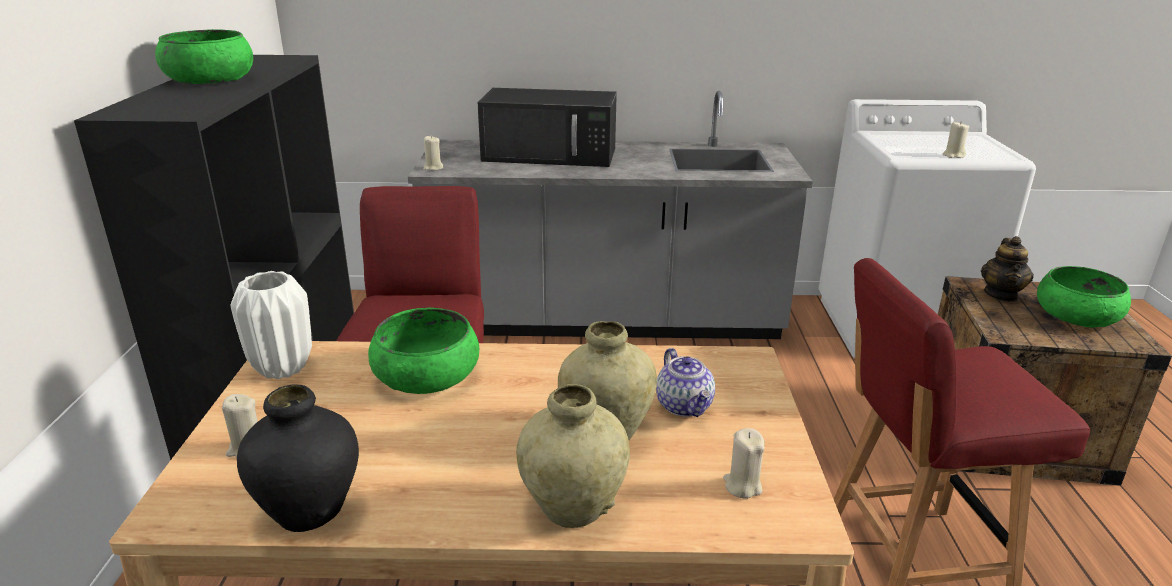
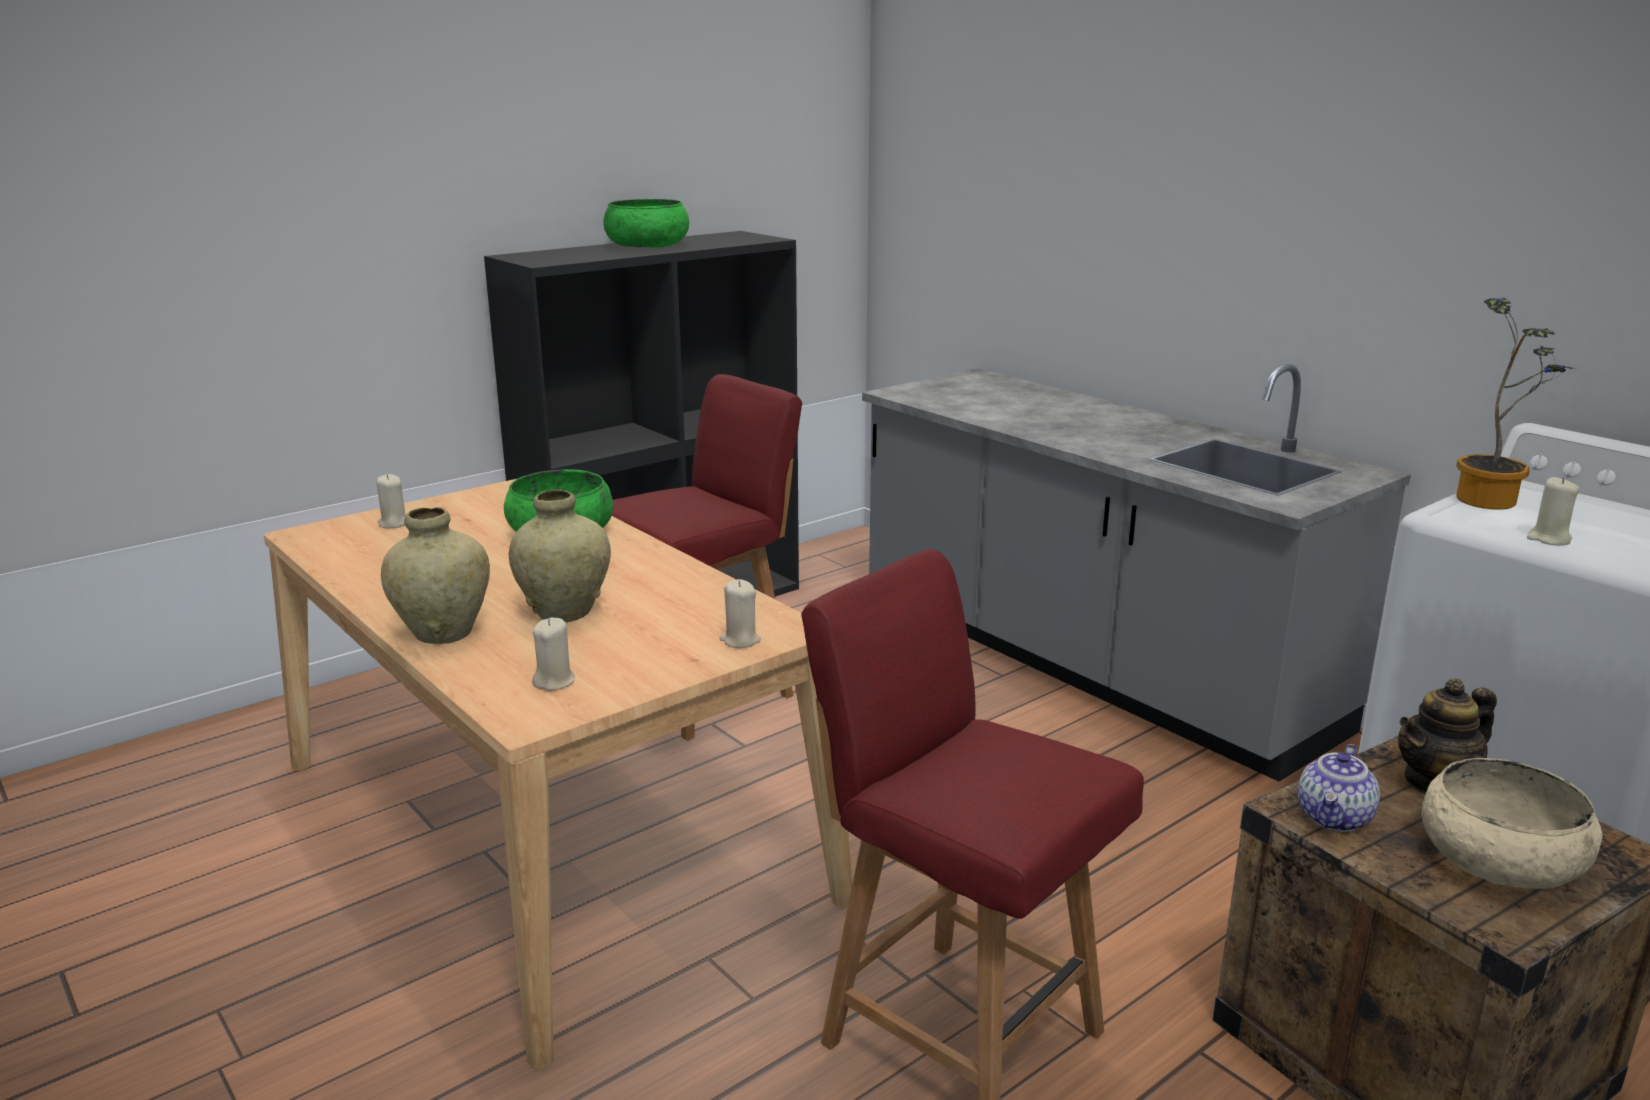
camera: 50 degrees right, 5 degrees down
(281, 368) = (502, 494): white vase -> none
(310, 512) = (346, 564): black vase -> none
(433, 168) = (903, 391): beige candle -> beige candle (740, 640)
(552, 154) = (1053, 409): black microwave -> none
(685, 406) = (655, 627): teapot -> teapot (1335, 818)
(892, 143) = (1493, 500): none -> potted plant
(1076, 315) = (1500, 858): green bowl -> beige bowl

